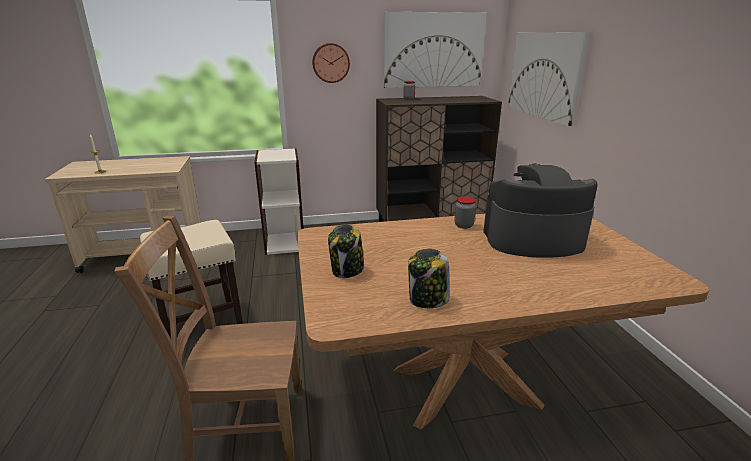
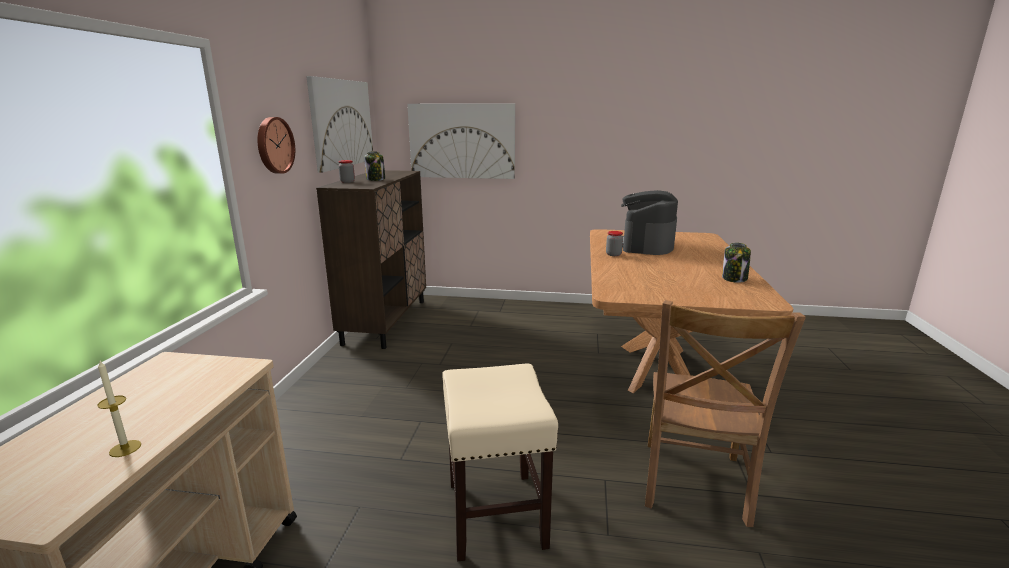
camera: 70 degrees left, 5 degrees down
(285, 243) = (322, 420): bookcase -> none
(347, 270) = (690, 292): jar -> jar (376, 179)

